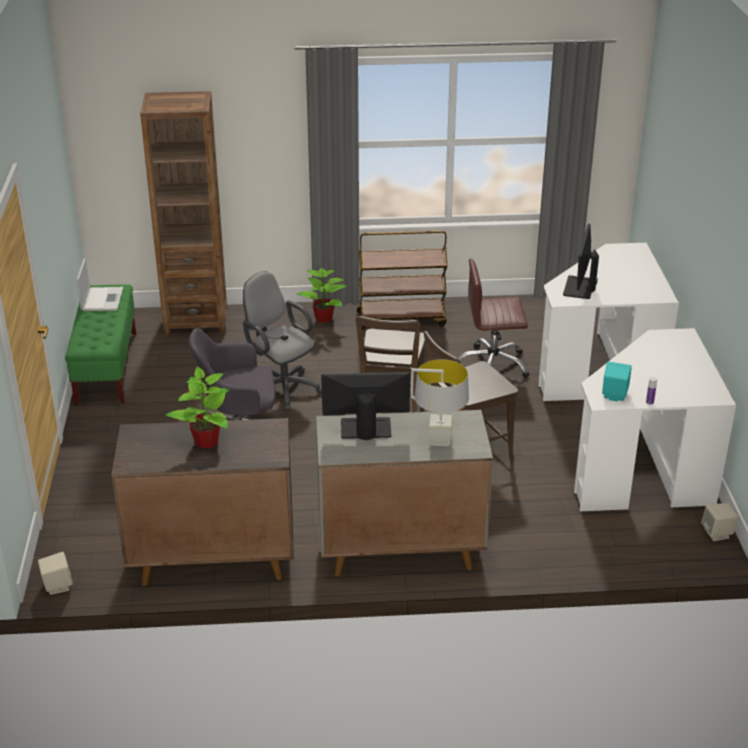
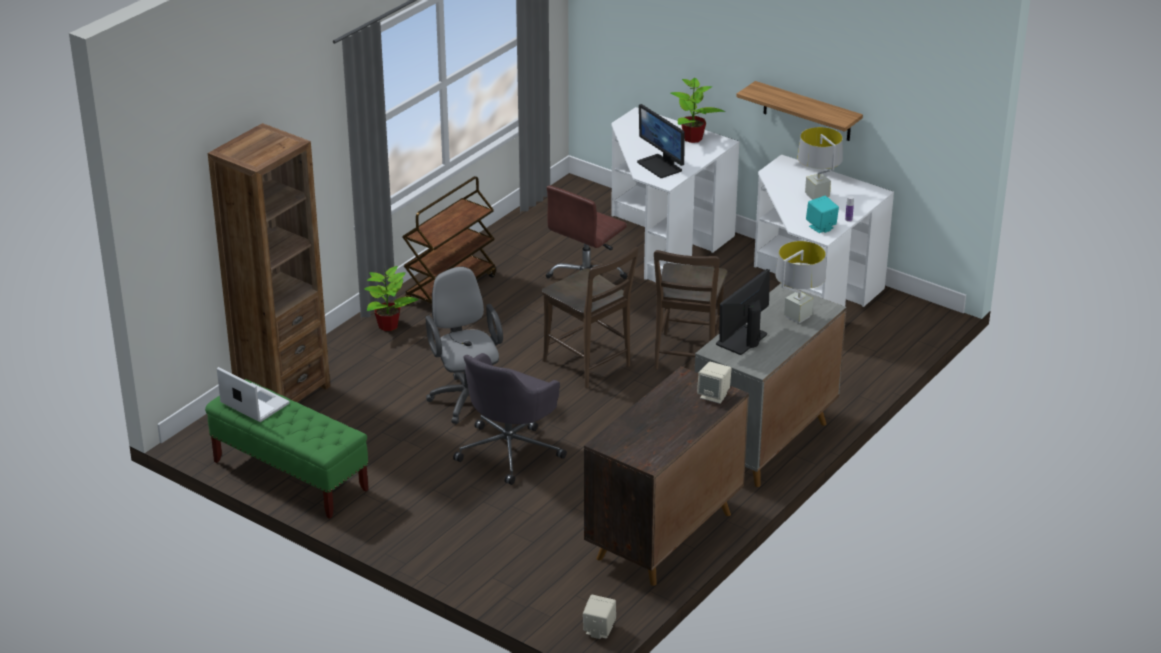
camera: 50 degrees left, 0 degrees up
(206, 442) = (666, 415): potted plant -> potted plant (693, 138)
(281, 387) = (467, 397): grey office chair -> grey office chair turned 75 degrees clockwise
(659, 372) = (817, 196): none -> grey table lamp
(715, 291) = (807, 112): none -> shelf
(717, 533) = (913, 305): beige speaker -> beige speaker (714, 395)

